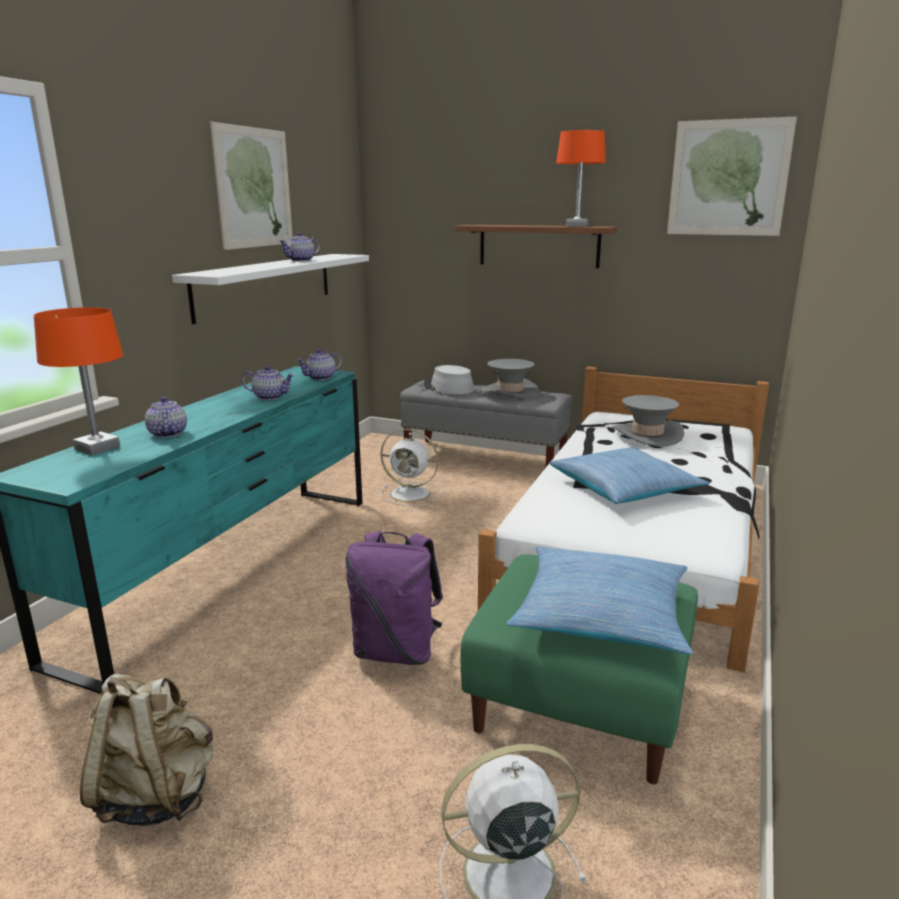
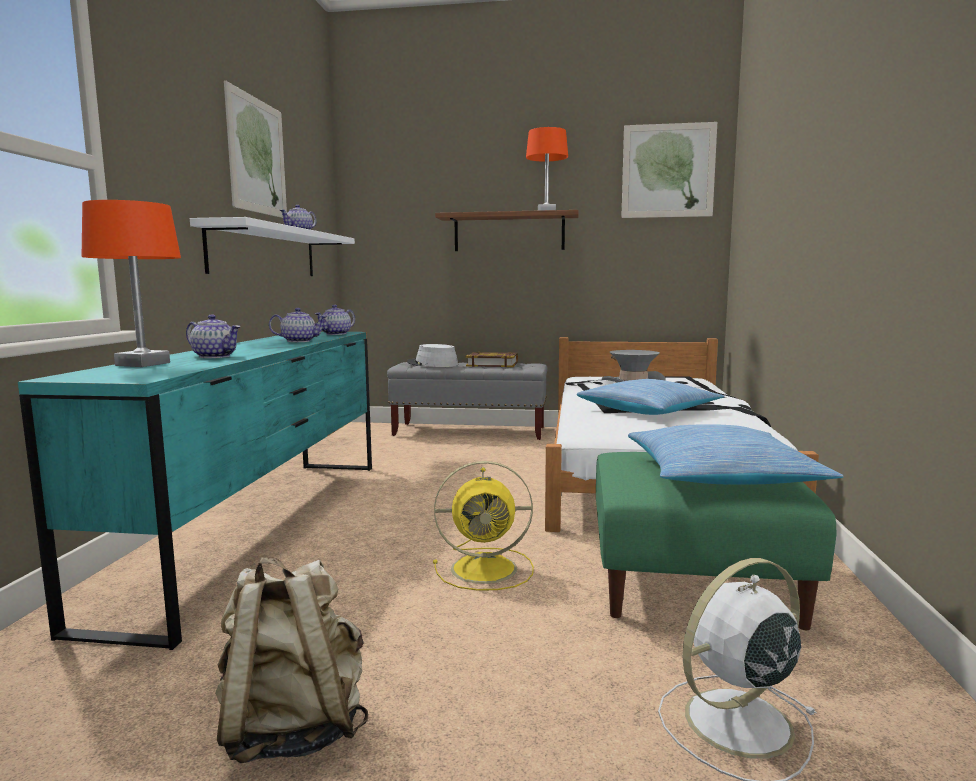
camera: 15 degrees left, 10 degrees down
(167, 433) = (215, 356): teapot -> teapot turned 150 degrees clockwise
(396, 651) = (487, 568): purple backpack -> yellow fan
(412, 494) = (417, 458): white fan -> none
(510, 392) = (492, 364): grey hat -> book

